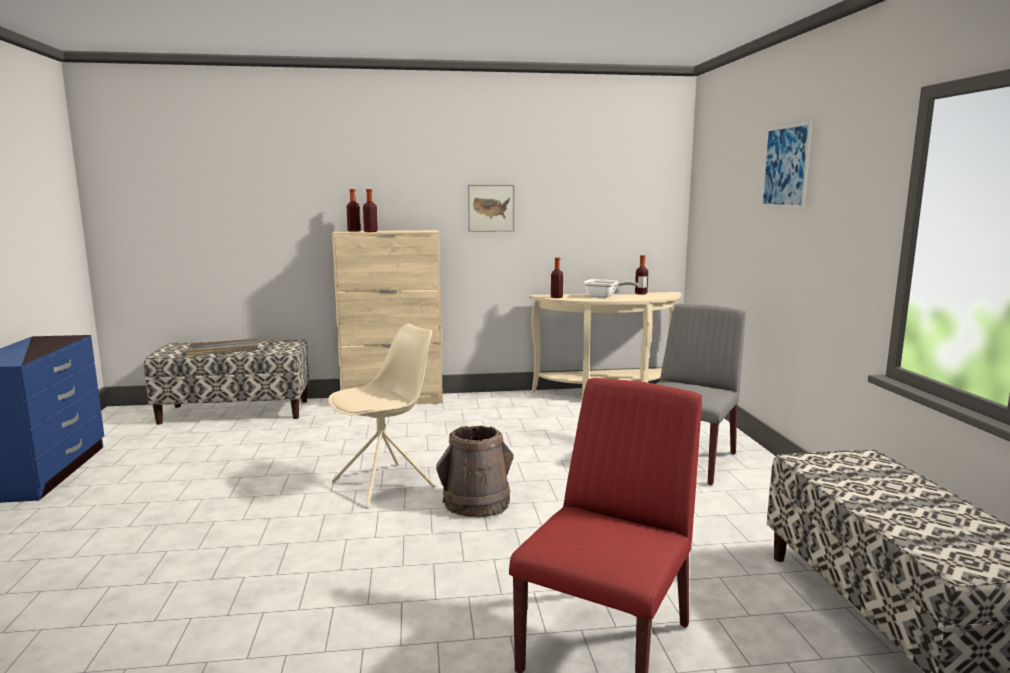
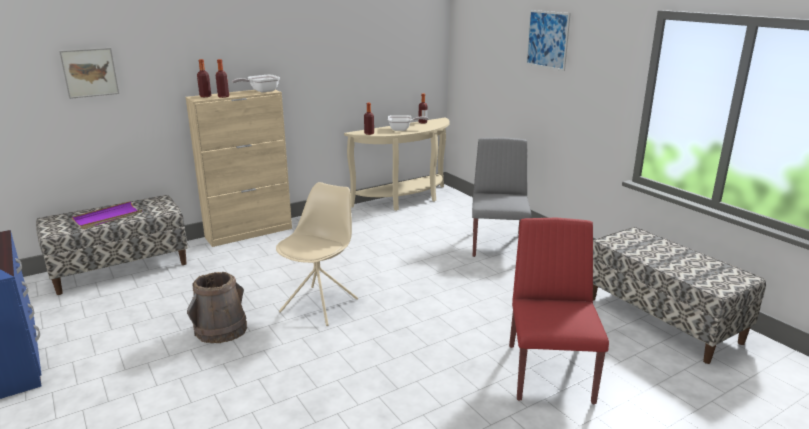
camera: 25 degrees left, 10 degrees up
(223, 350) = (107, 218): grey tray -> purple tray
(419, 231) = (261, 91): none -> frying pan
(477, 503) = (397, 304): brown bucket -> brown bucket (221, 330)
(491, 208) = (311, 65): picture -> picture (90, 72)

